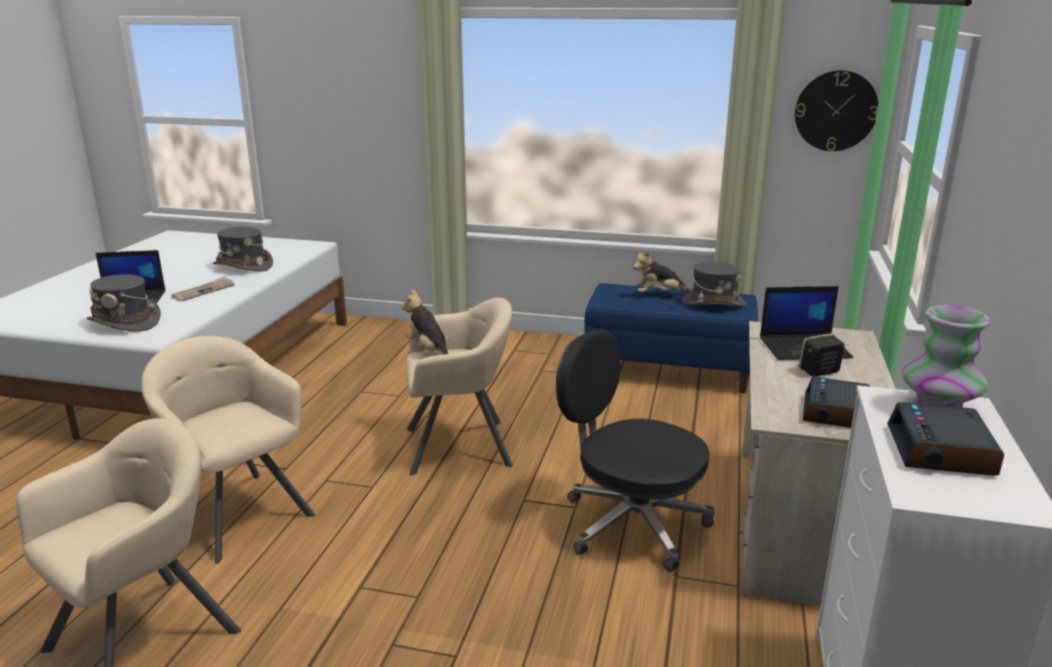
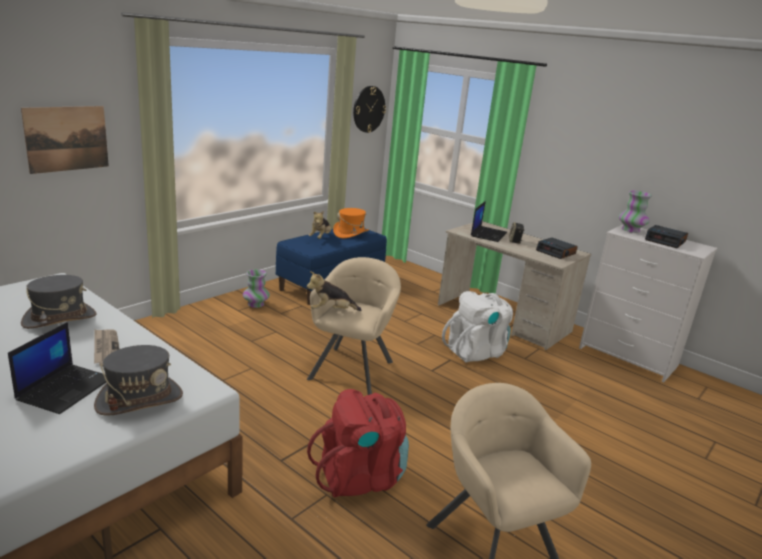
camera: 65 degrees left, 0 degrees up
(239, 513) = (360, 477): beige armchair -> red backpack
(365, 114) = (67, 138): none -> picture
(541, 353) = (256, 304): none -> vase
(631, 524) = (476, 352): black office chair -> white backpack
(713, 303) = (351, 233): grey hat -> orange hat

